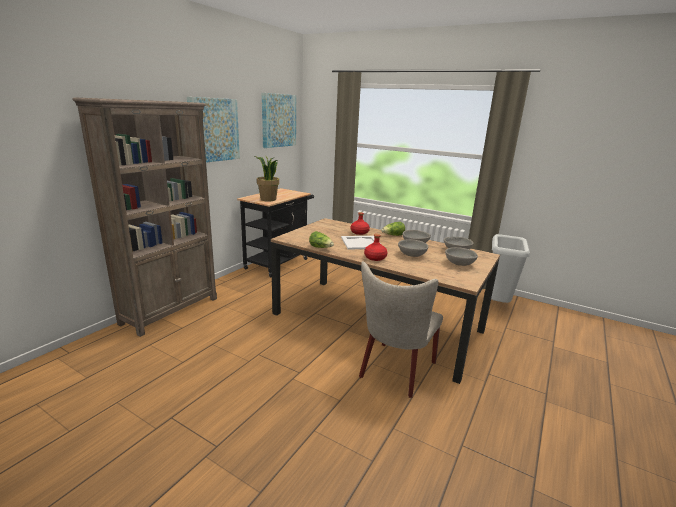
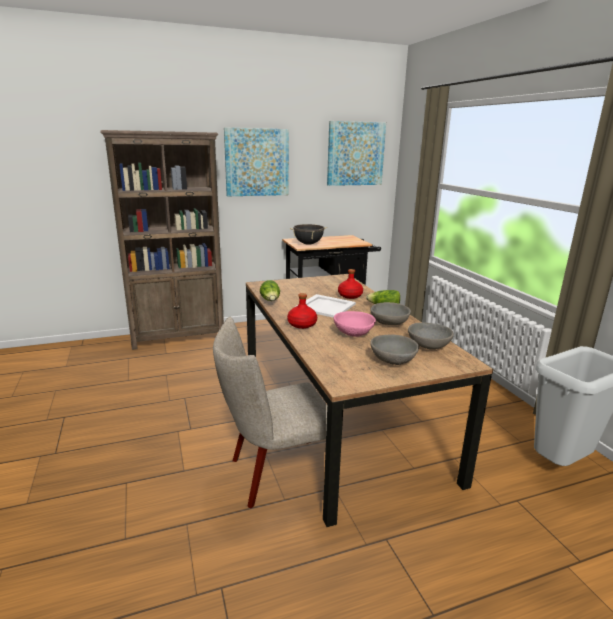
camera: 40 degrees right, 0 degrees up
(268, 199) = (308, 244): potted plant -> black cooking pot
(412, 255) = (353, 333): grey bowl -> pink bowl

